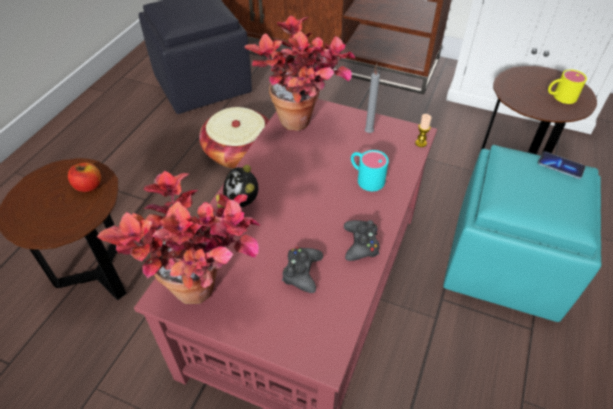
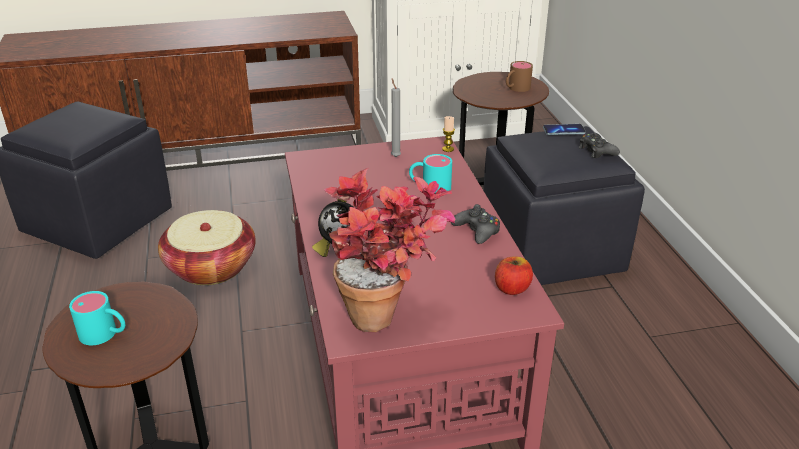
camera: 35 degrees left, 15 degrees down
(47, 199) = (105, 334): none -> turquoise mug
(88, 186) = (143, 304): apple -> apple (512, 288)
(302, 272) = (451, 268): black game controller -> black game controller (596, 151)
(304, 127) = (332, 173): potted plant -> none
(506, 265) = (552, 251): turquoise ottoman -> black ottoman
(559, 97) = (516, 88): yellow mug -> brown mug

